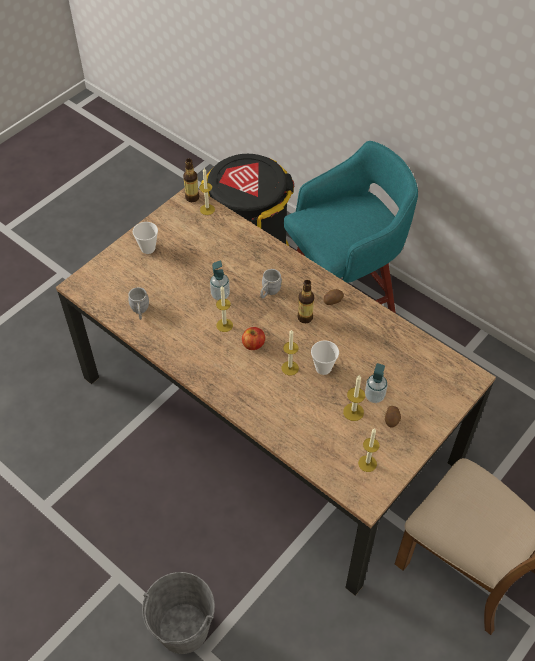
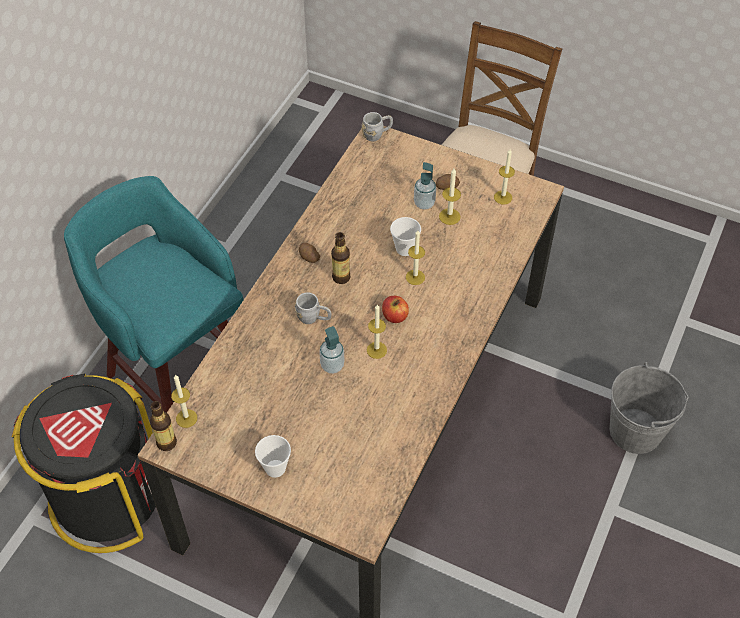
camera: 105 degrees left, 0 degrees up
(140, 311) = (384, 444): grey mug -> grey mug (377, 134)

